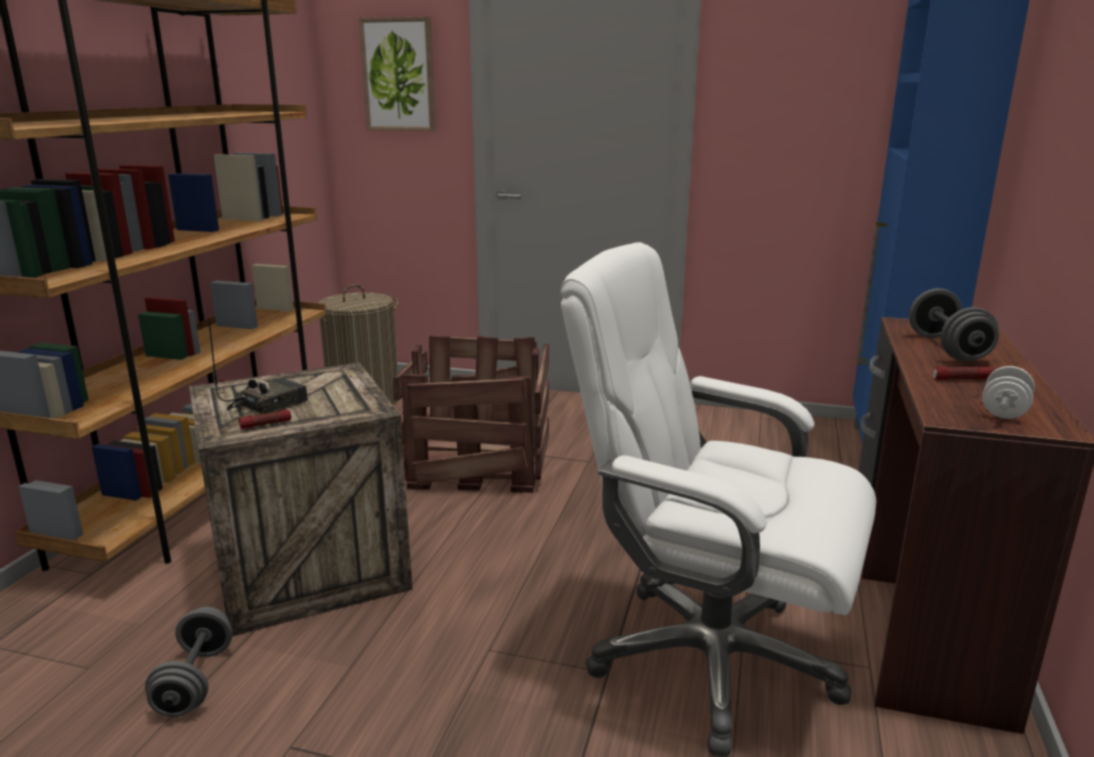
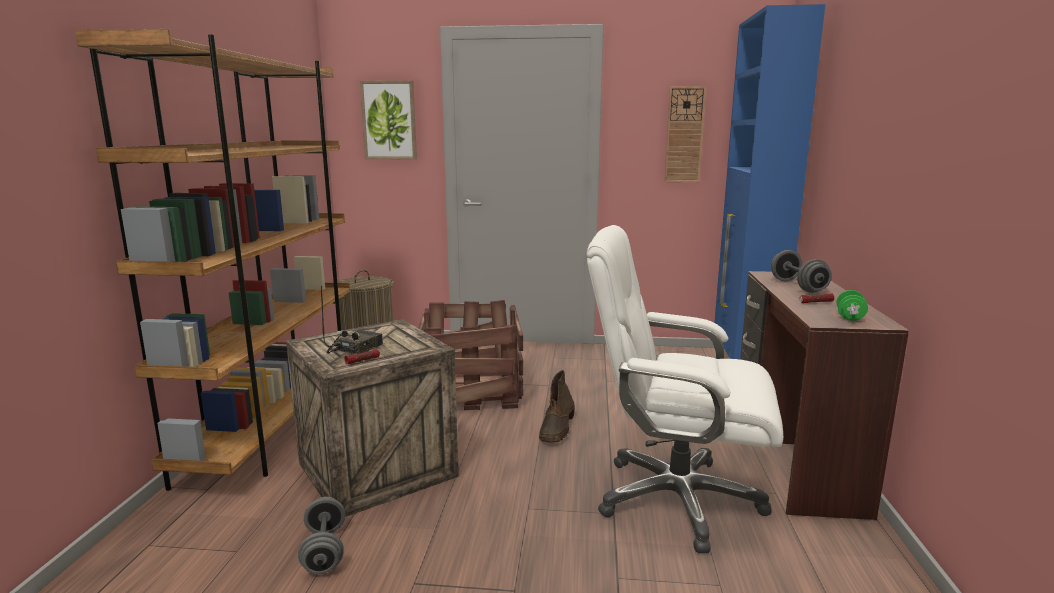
camera: 10 degrees left, 5 degrees down
(576, 529) = (557, 428): none -> brown boot
(823, 97) = (684, 135): none -> wall clock
(1004, 412) = (850, 317): white dumbbell -> green dumbbell

